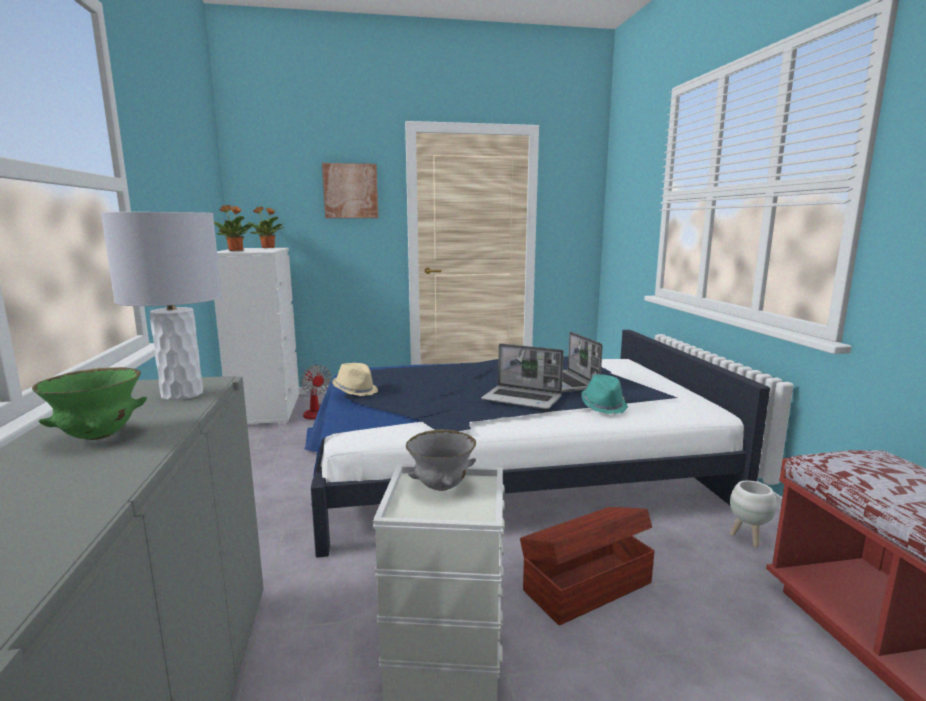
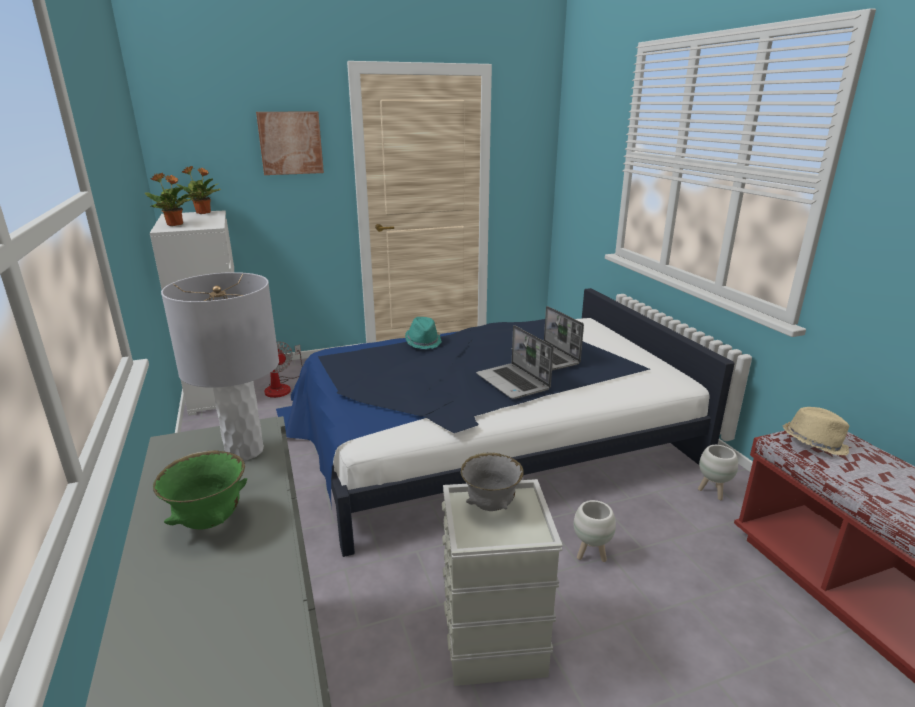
camera: 10 degrees left, 10 degrees up
(355, 391) = (346, 384): beige hat -> beige hat (813, 443)
(523, 399) = (513, 382): laptop -> laptop turned 45 degrees clockwise
(585, 586) = (590, 555): brown storage box -> white planter
(603, 405) = (588, 384): turquoise hat -> turquoise hat (423, 342)

